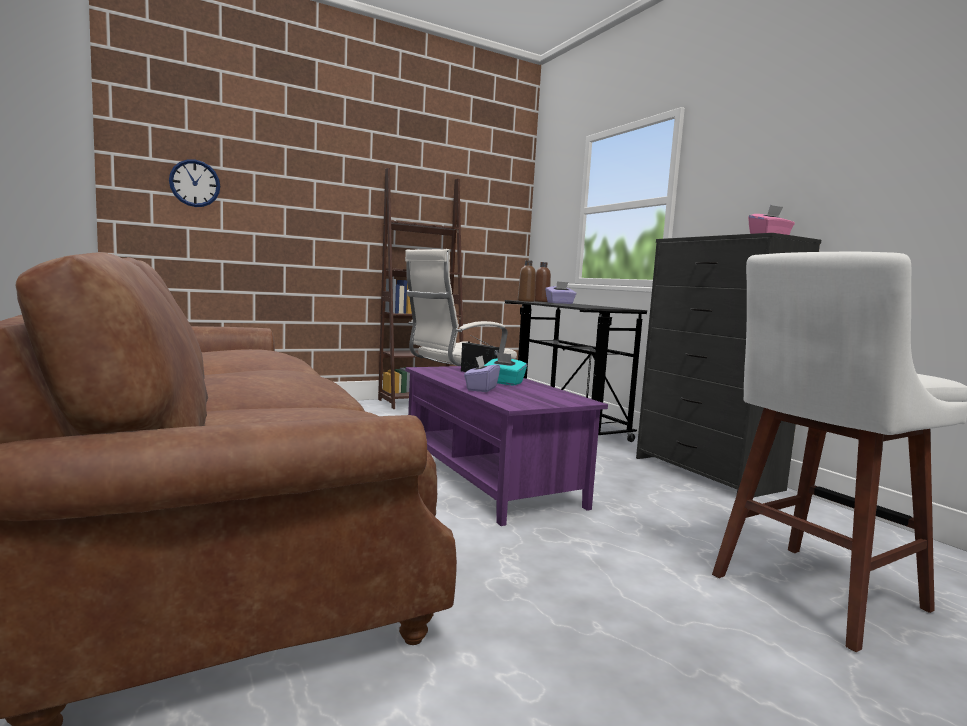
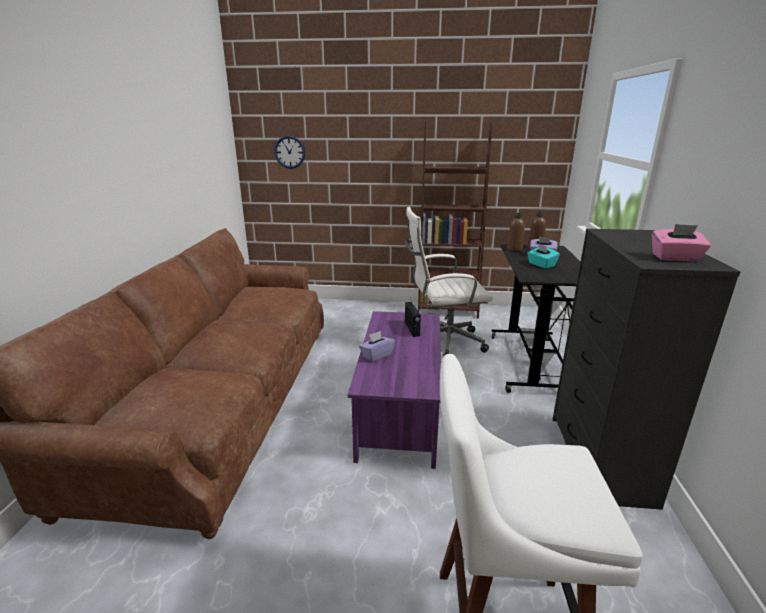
camera: 35 degrees right, 15 degrees up
(503, 383) = (409, 348): turquoise tissue box -> turquoise tissue box (541, 265)

